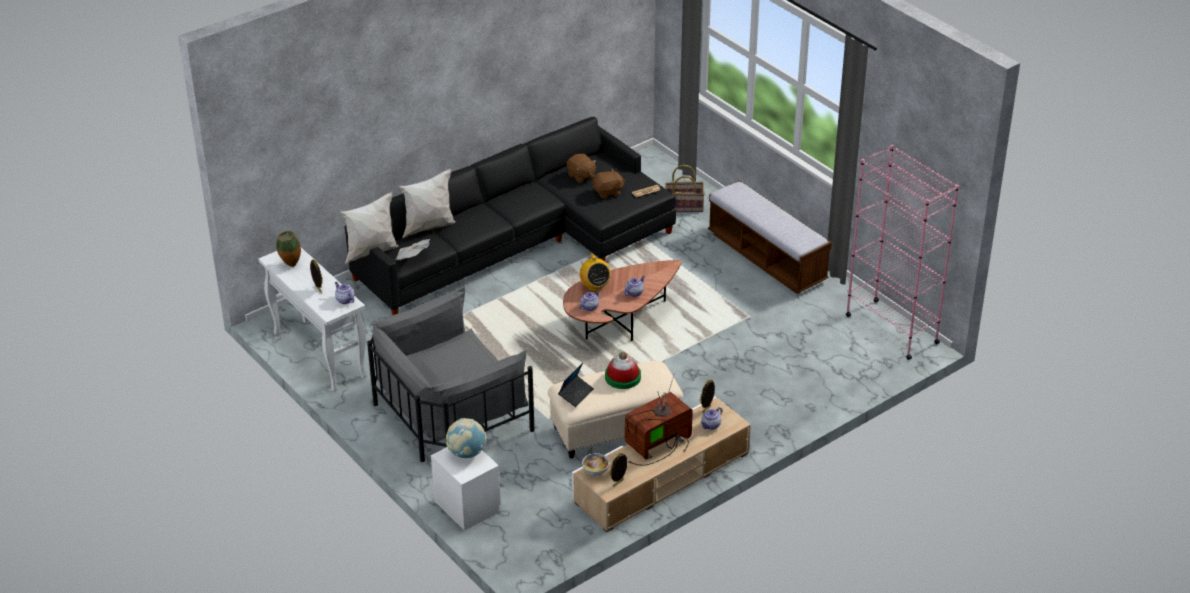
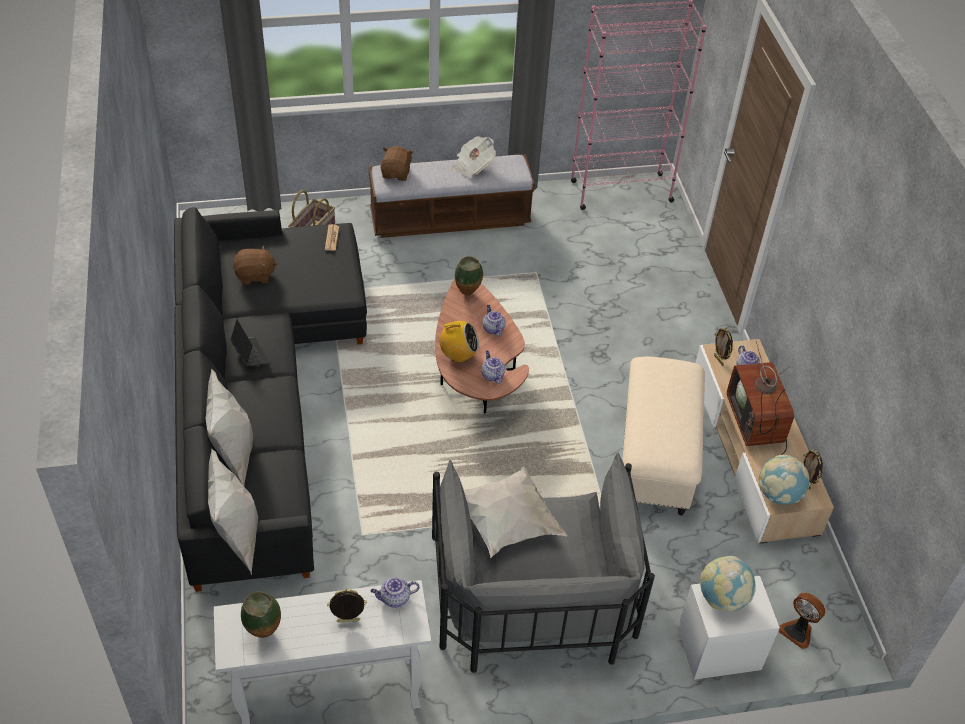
camera: 65 degrees left, 10 degrees up
(412, 257) = (287, 496): newspaper -> newspaper (472, 166)
(456, 346) = (507, 524): none -> white pillow
(509, 541) = (797, 631): none -> fan
(576, 394) = (667, 449): laptop -> laptop (250, 354)
(596, 472) = (778, 494): bowl -> globe
(608, 192) = (307, 267): brown plush toy -> brown plush toy (396, 173)
(622, 377) = (660, 397): hat -> none
(658, 271) = (468, 294): none -> vase

